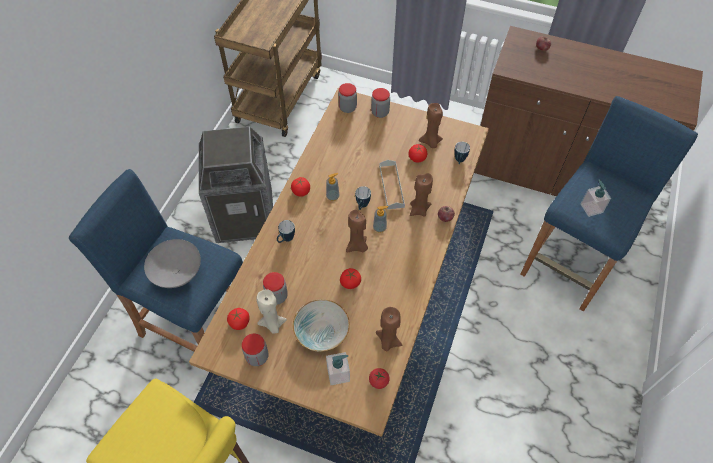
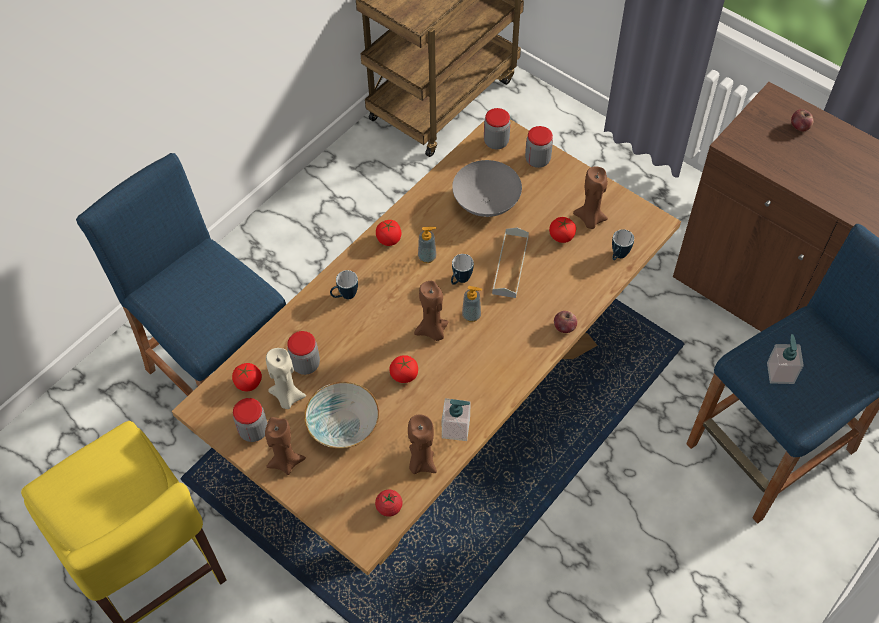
camera: 20 degrees right, 0 degrees up
(176, 273) = (197, 299): grey bowl -> grey bowl (485, 203)
(245, 216) = (335, 254): trash can -> none
(338, 374) = (343, 482): soap dispenser -> soap dispenser (456, 428)
(419, 210) = (534, 306): brown candle -> brown candle (286, 461)

